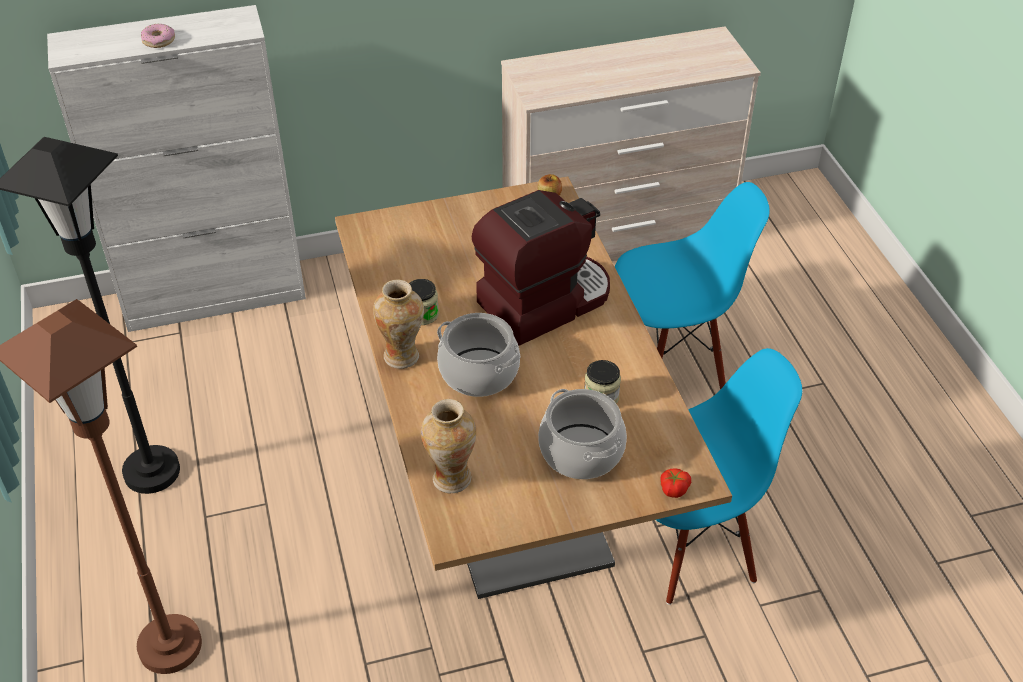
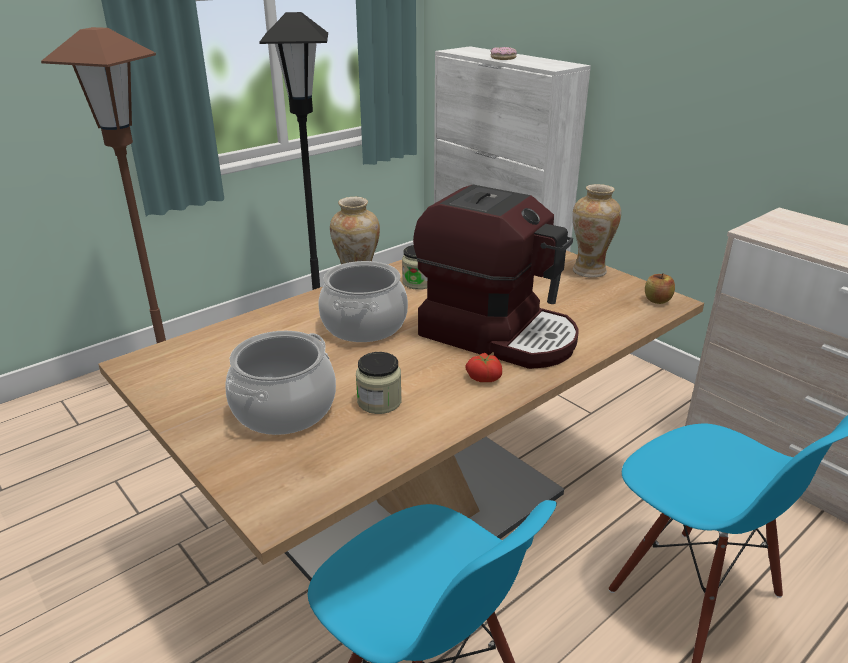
camera: 65 degrees right, 15 degrees down
(451, 478) = (213, 344): vase -> vase (589, 271)
(673, 488) = (252, 492): tomato -> tomato (484, 377)

